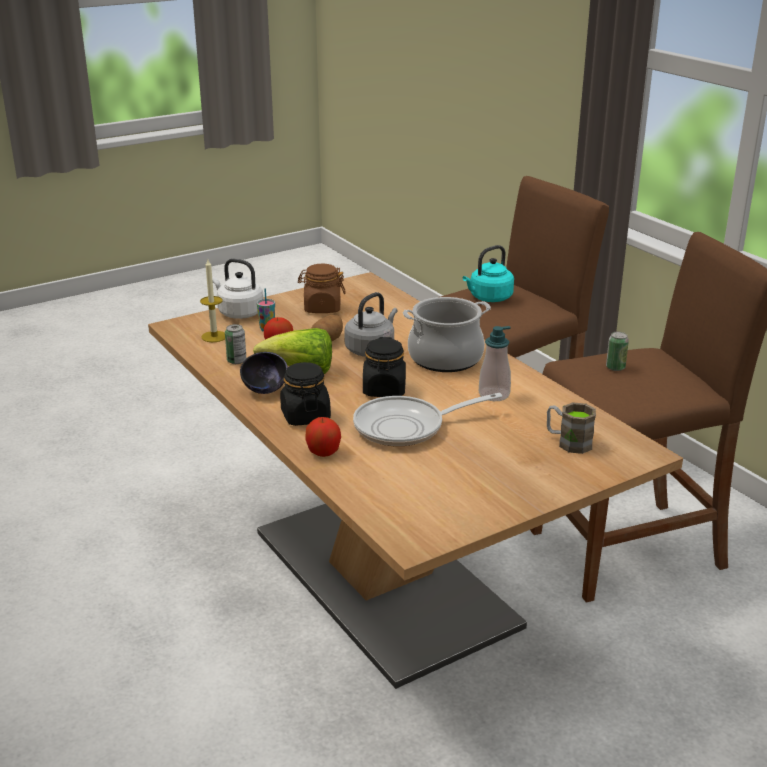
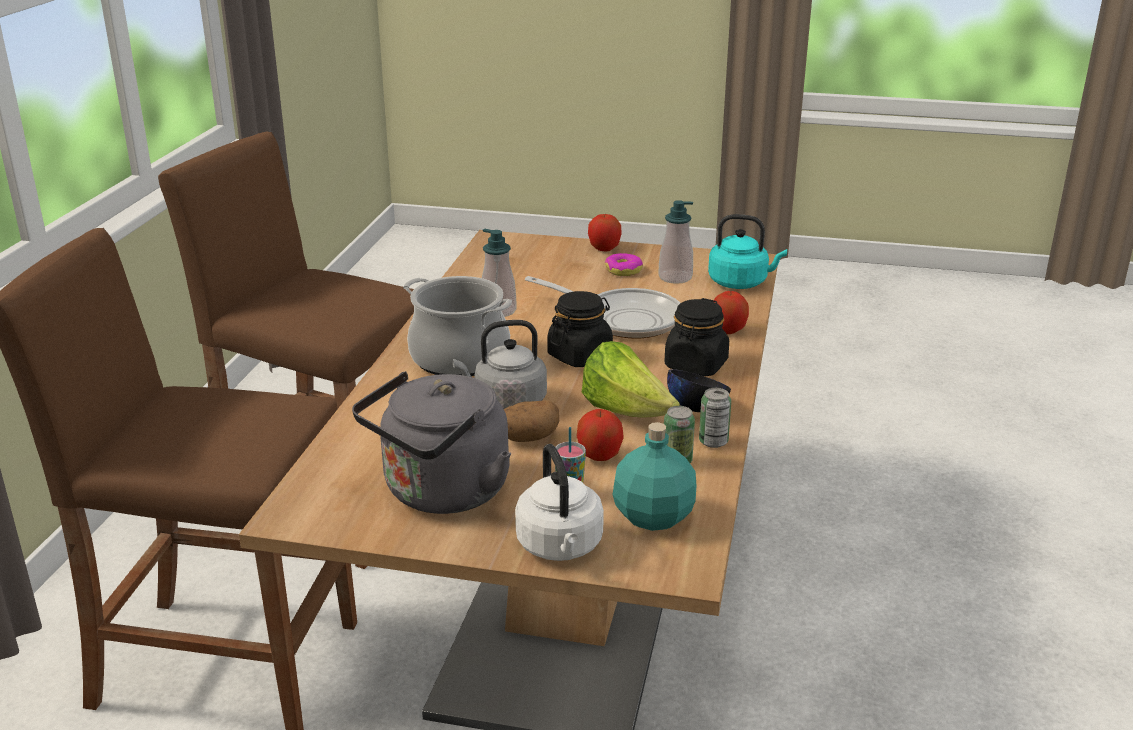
camera: 135 degrees left, 0 degrees up
(214, 336) = (654, 517): candle -> turquoise bottle
(322, 308) = (441, 493): brown jar -> grey kettle
(440, 485) = (675, 277): none -> soap dispenser
(489, 298) = (202, 431): turquoise kettle -> turquoise kettle (741, 283)
(490, 471) = (623, 270): none -> donut
(551, 489) = (604, 248): none -> apple
(568, 442) = (528, 263): brown mug -> none
(615, 367) = (324, 306): can -> can (713, 442)

